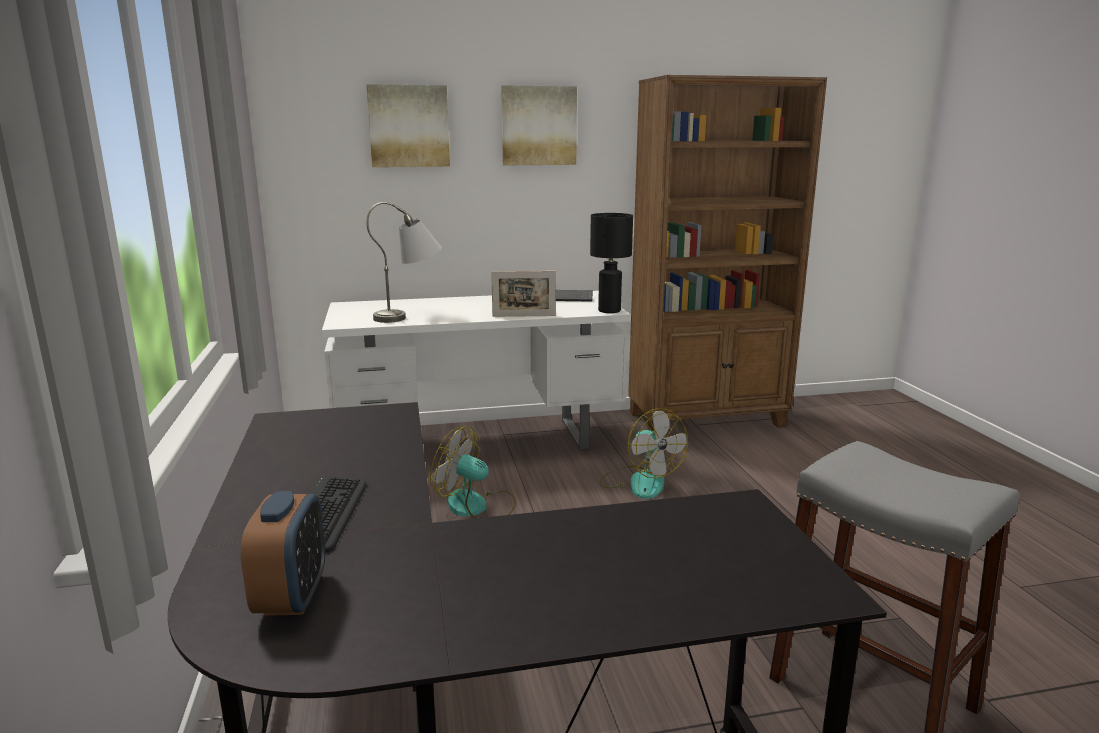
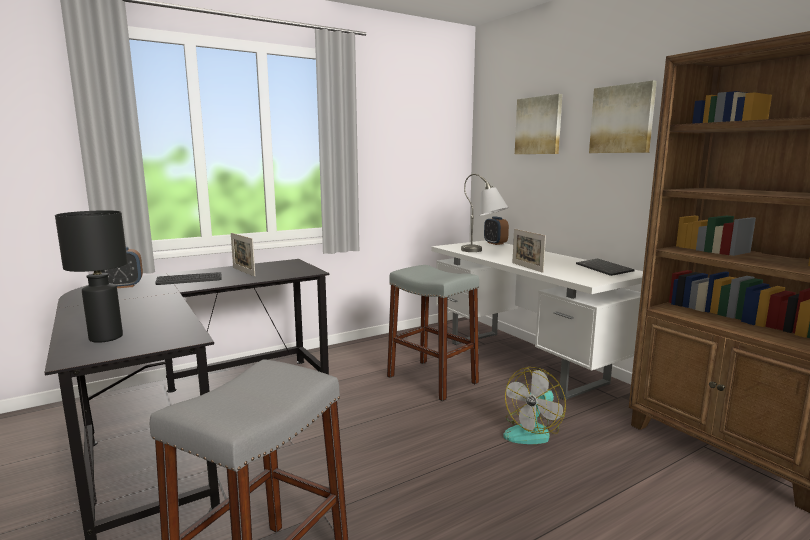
camera: 70 degrees right, 5 degrees down
(317, 461) = (243, 272): none -> picture frame
(363, 304) = (495, 243): none -> alarm clock
(476, 507) = (432, 379): fan -> grey stool
(609, 311) = (587, 281): black table lamp -> black table lamp (105, 337)

